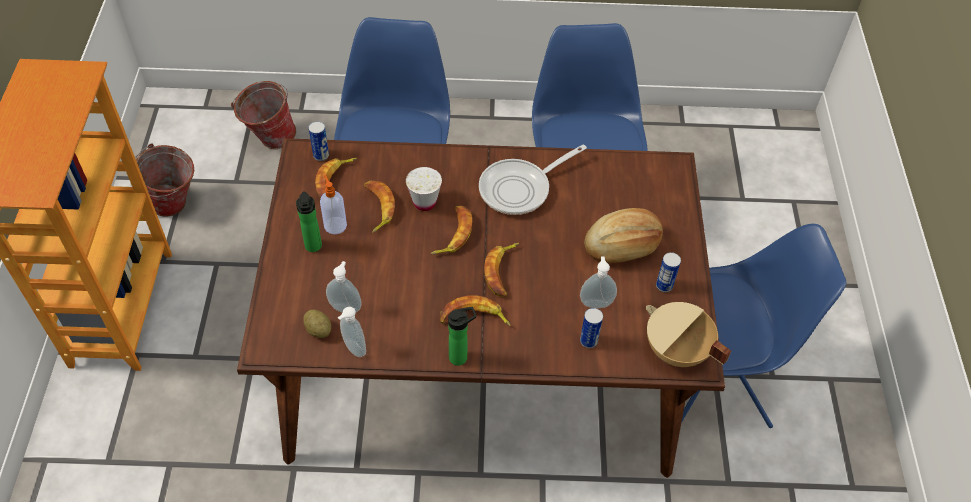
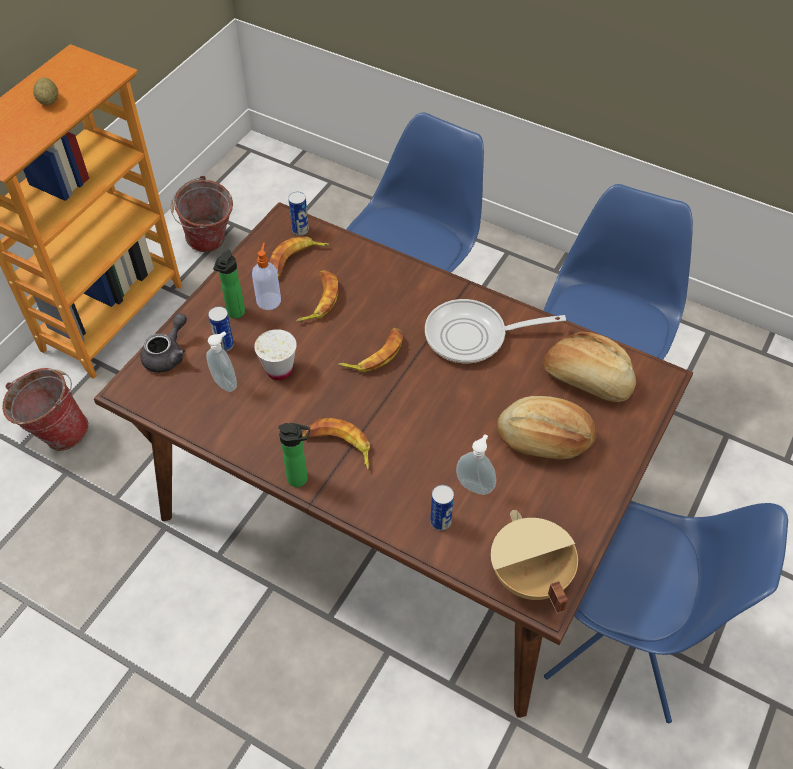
camera: 30 degrees right, 0 degrees up
(269, 139) = (328, 215): bucket -> bucket (56, 433)
(278, 305) = (168, 355): none -> grey teapot
(318, 330) = (187, 393): potato -> potato (49, 101)
(353, 349) = (205, 425): soap dispenser -> none
(424, 202) = (367, 312): white cup -> white cup (279, 370)
(502, 272) = (398, 412): banana -> none
(625, 188) = (587, 380): none -> bread
(664, 286) = (562, 500): can -> can (224, 345)

